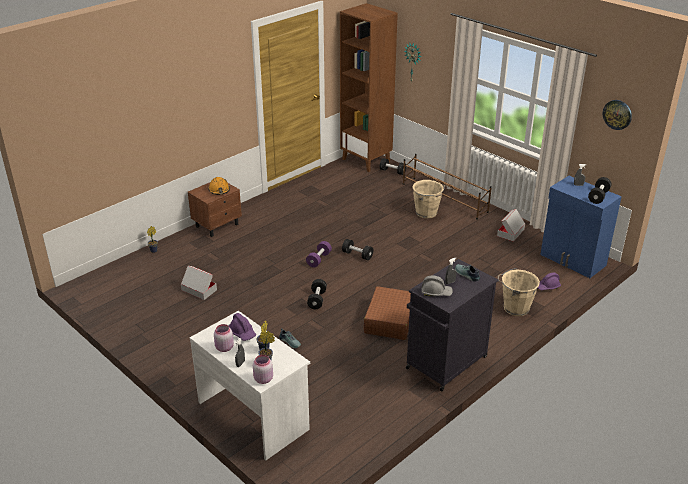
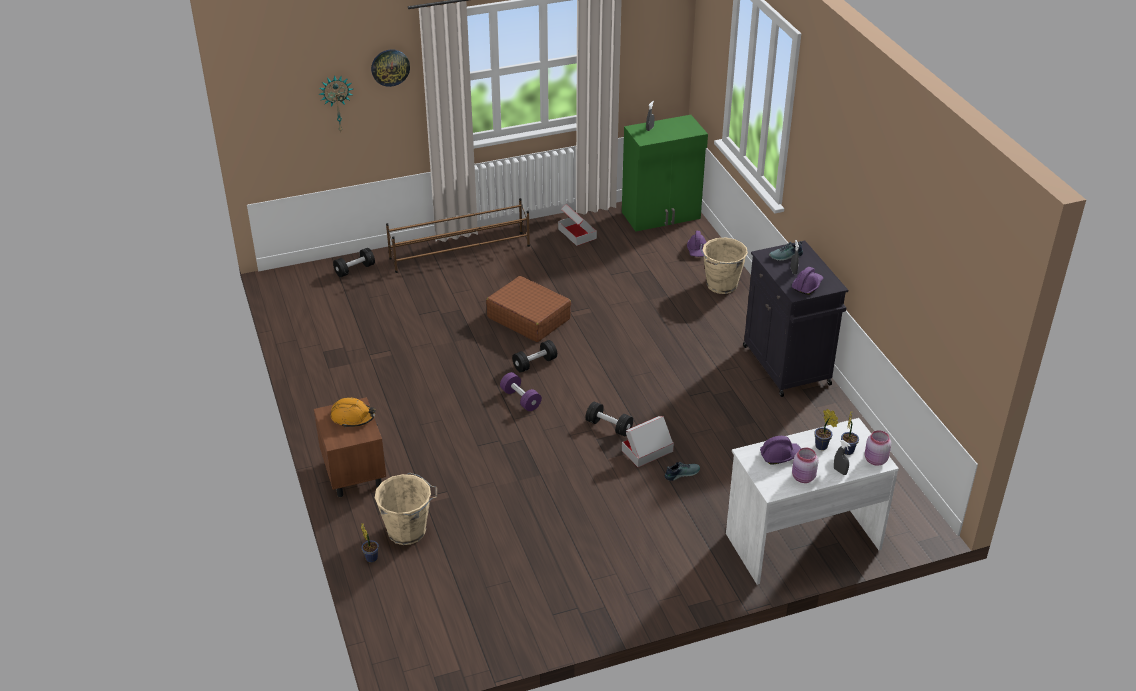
camera: 65 degrees left, 5 degrees up
(199, 290) = (513, 531): cardboard box -> cardboard box (647, 451)
(366, 160) = (301, 281): brown bookcase -> none
(390, 320) = (688, 380): brown suitcase -> brown suitcase (528, 318)
(426, 213) = (484, 278): beige bucket -> beige bucket (408, 531)
(436, 292) = (807, 285): grey hard hat -> purple hard hat
(572, 260) = (662, 215): blue cabinet -> green cabinet
(598, 196) = (682, 127): black dumbbell -> none
(617, 114) = (656, 30): wall clock -> wall clock (390, 67)

